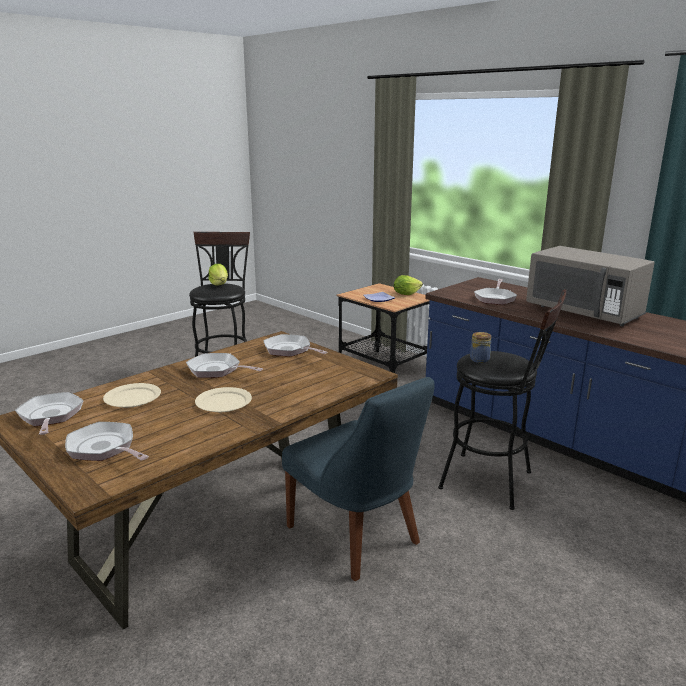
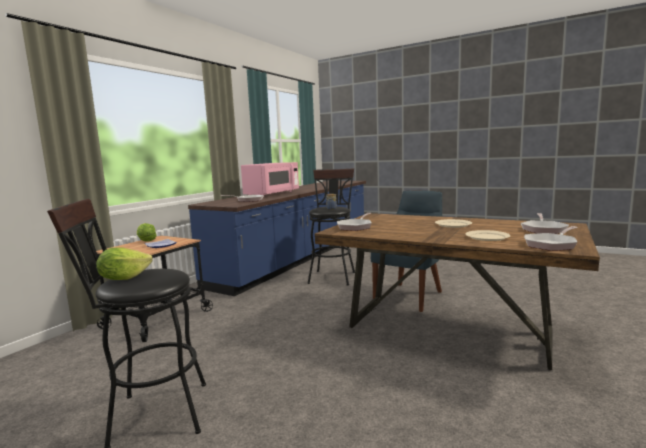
camera: 105 degrees left, 10 degrees down
(217, 370) = (413, 232): frying pan -> none
(583, 312) = (272, 194): grey microwave -> pink microwave

